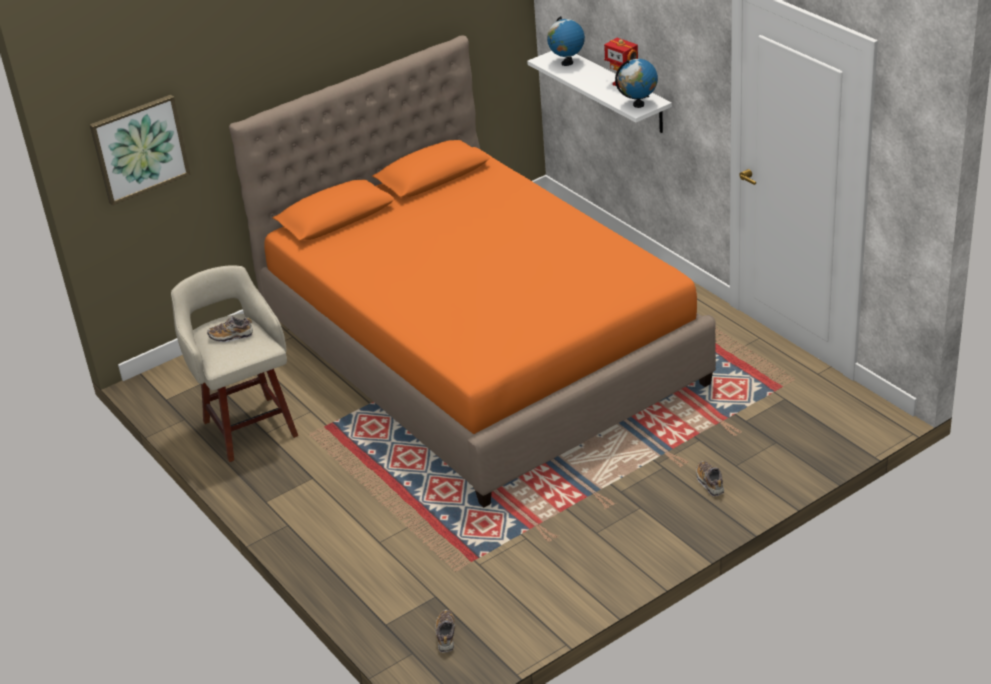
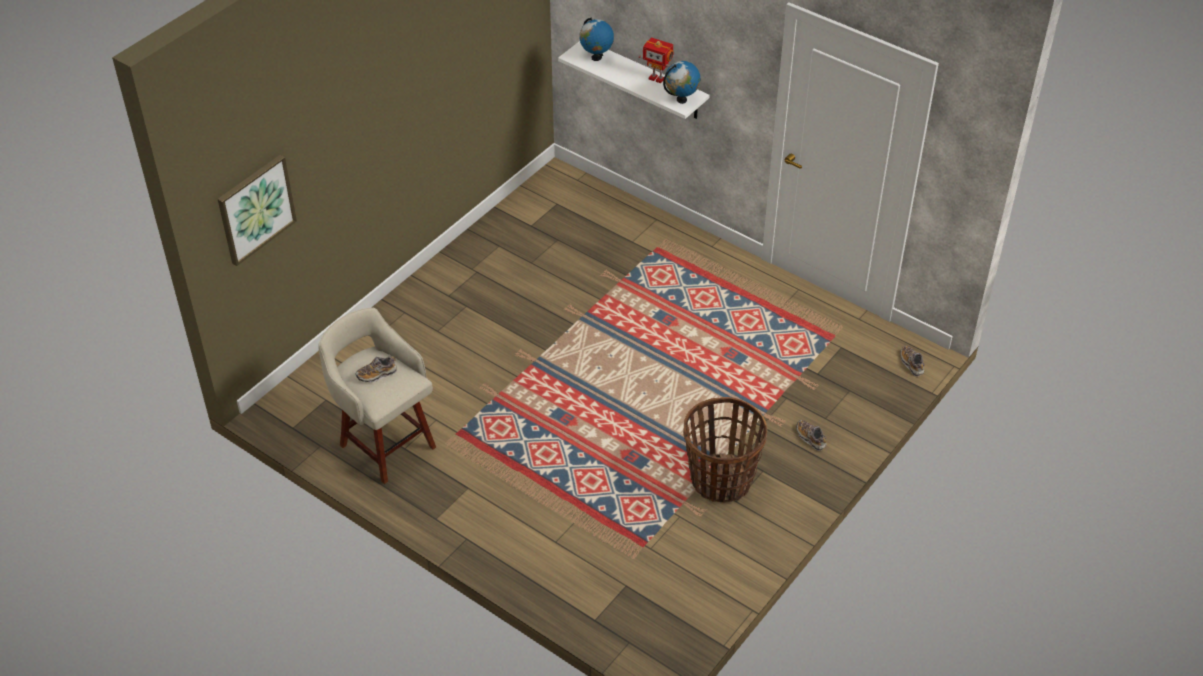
camera: 20 degrees left, 10 degrees up
(446, 635) = (650, 620): shoe -> shoe (911, 364)
(480, 351) = (563, 335): orange bed -> none
(588, 510) = (721, 480): none -> basket

